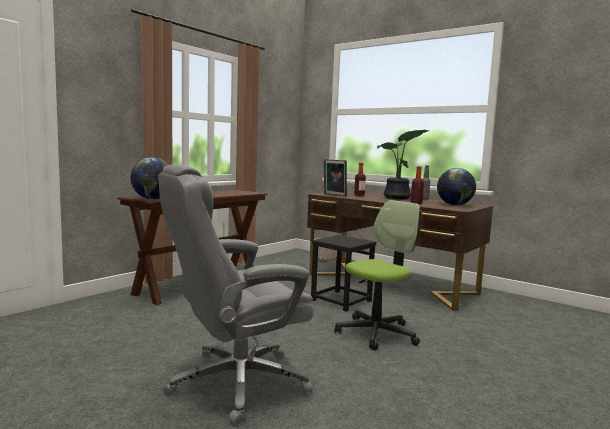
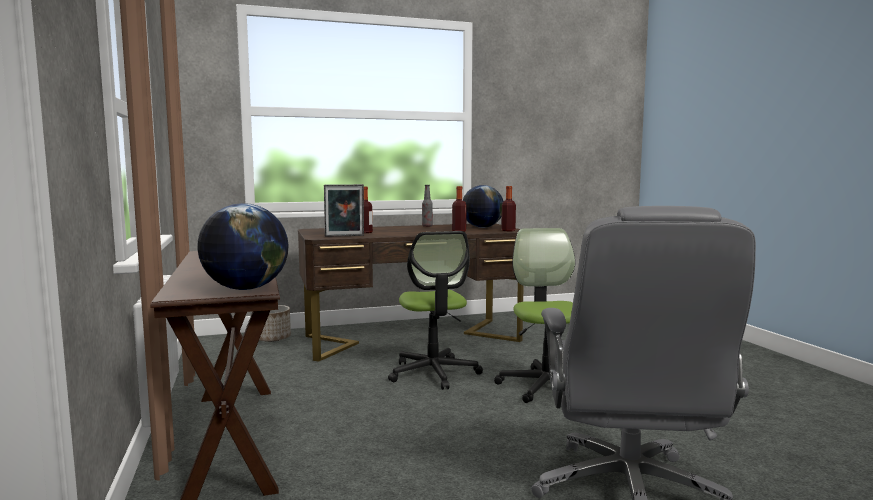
camera: 55 degrees left, 0 degrees up
(340, 300) = (433, 373): black stool -> office chair
(397, 198) = (407, 229): potted plant -> none
(454, 208) = (508, 230): none -> bottle

